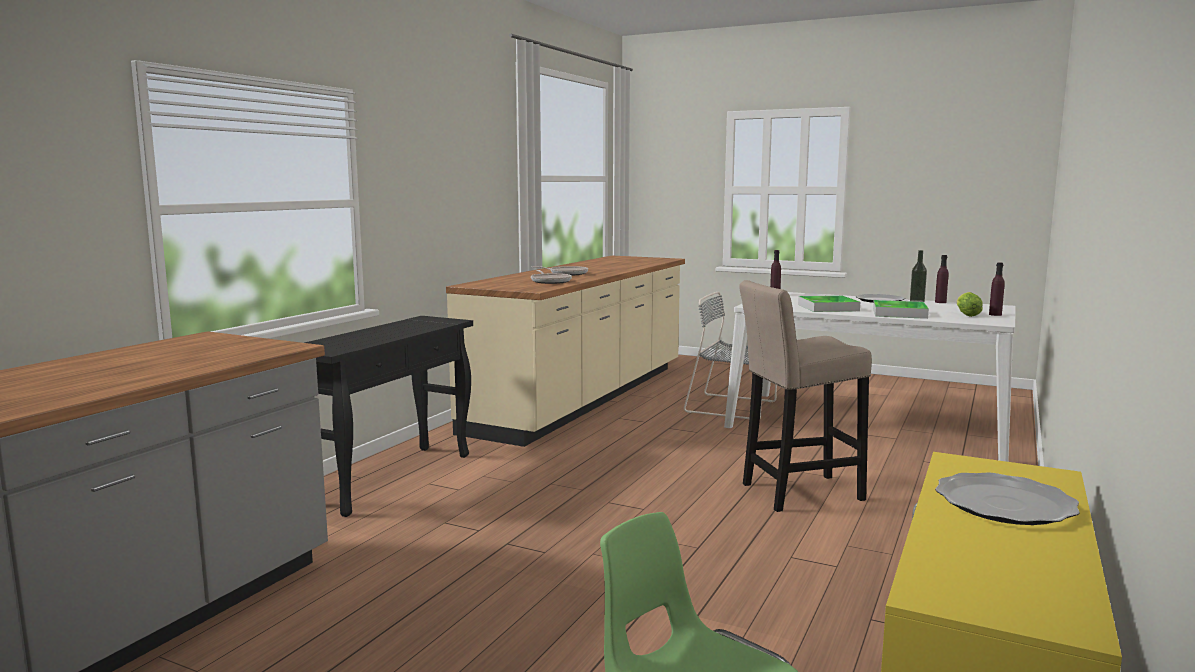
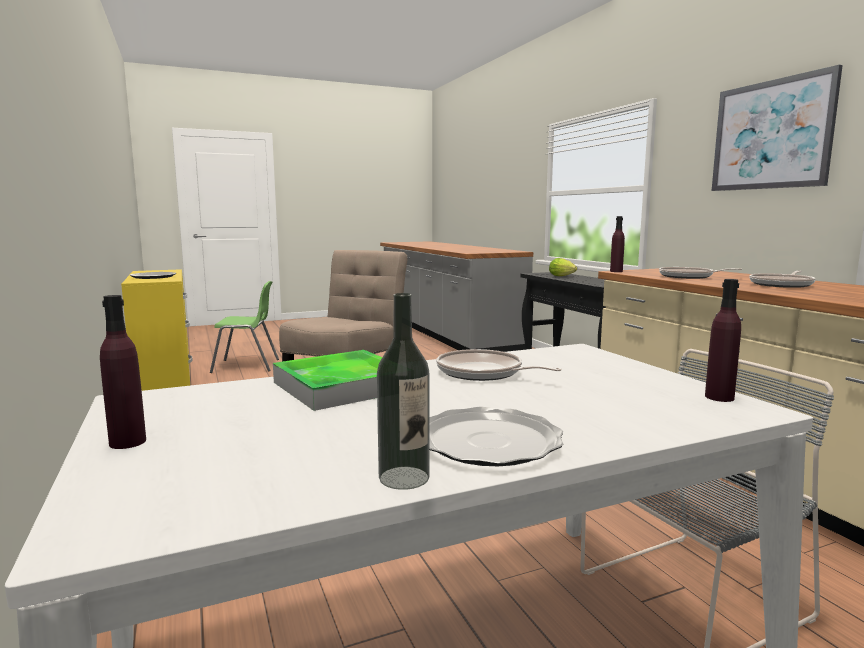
camera: 130 degrees right, 0 degrees up
(454, 160) = (771, 135): none -> picture
(828, 308) = (483, 373): tray -> frying pan
(940, 302) = (327, 495): purple bottle -> purple bottle (616, 271)
(966, 315) = (204, 418): lettuce -> lettuce (563, 276)

